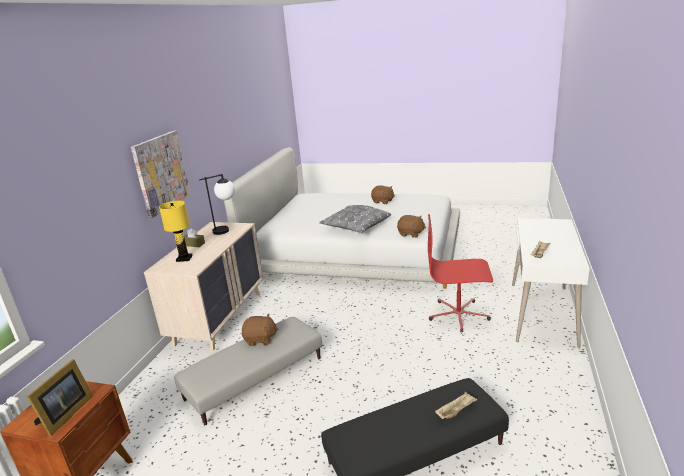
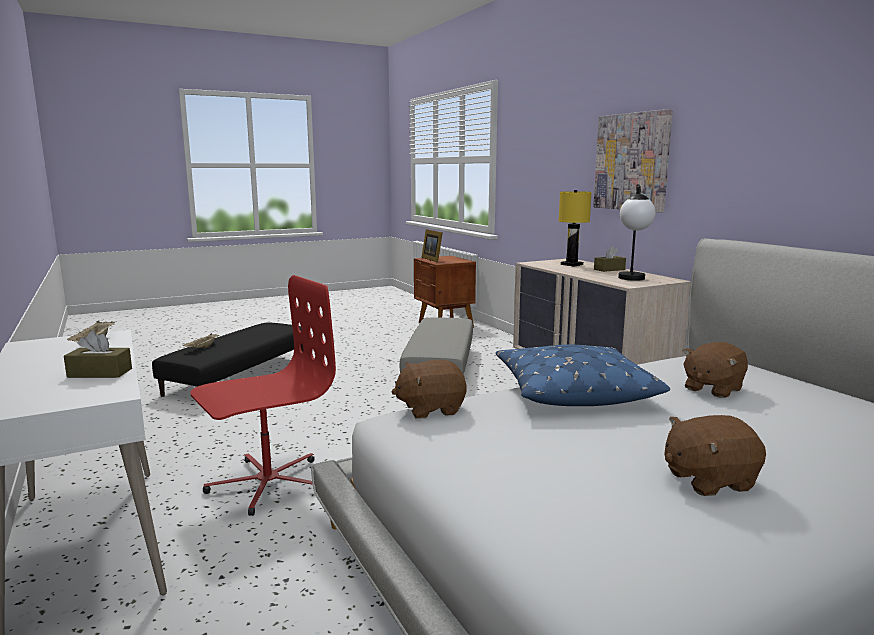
camera: 135 degrees right, 10 degrees down
(260, 339) = (448, 338): brown plush toy -> brown plush toy (712, 389)
(355, 227) = (572, 391): grey pillow -> blue pillow
(533, 232) = (100, 373): none -> brown tissue box

